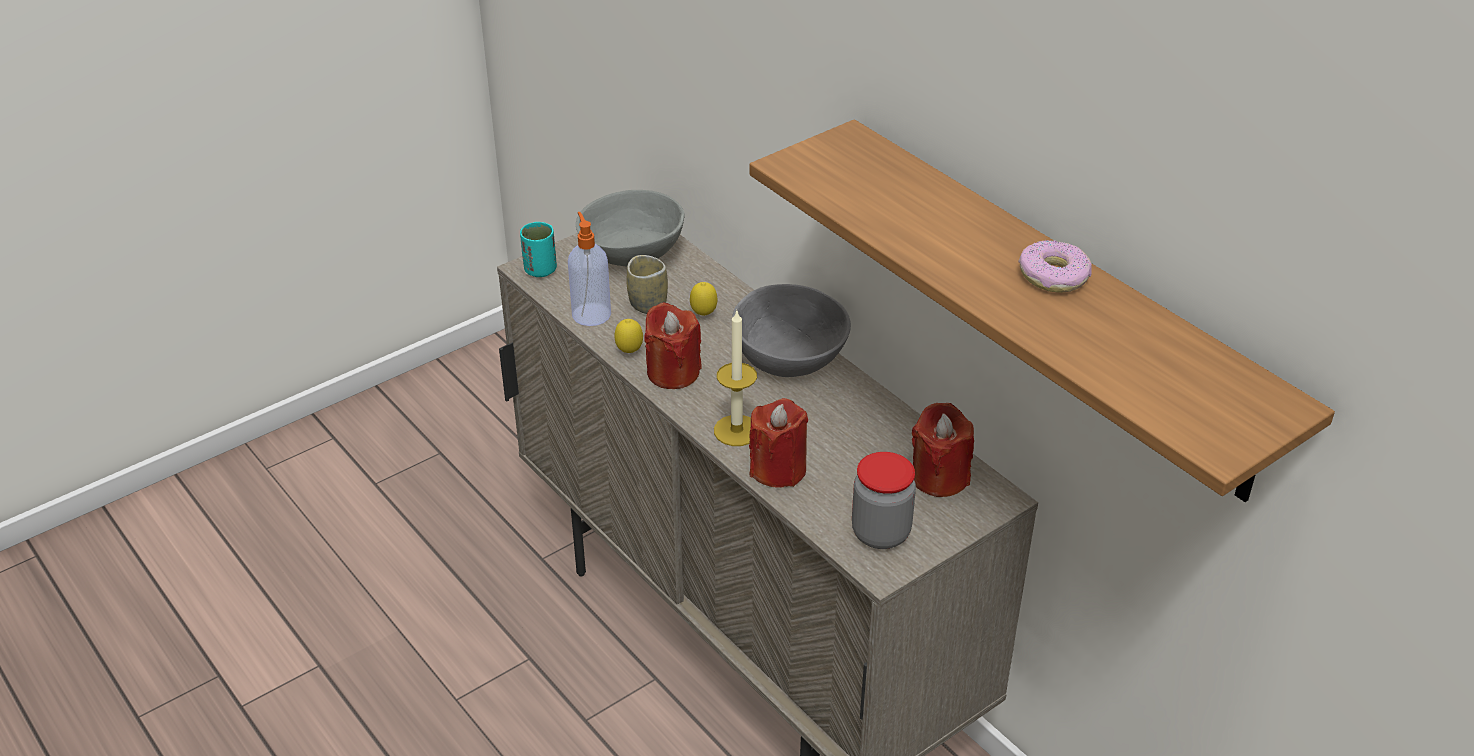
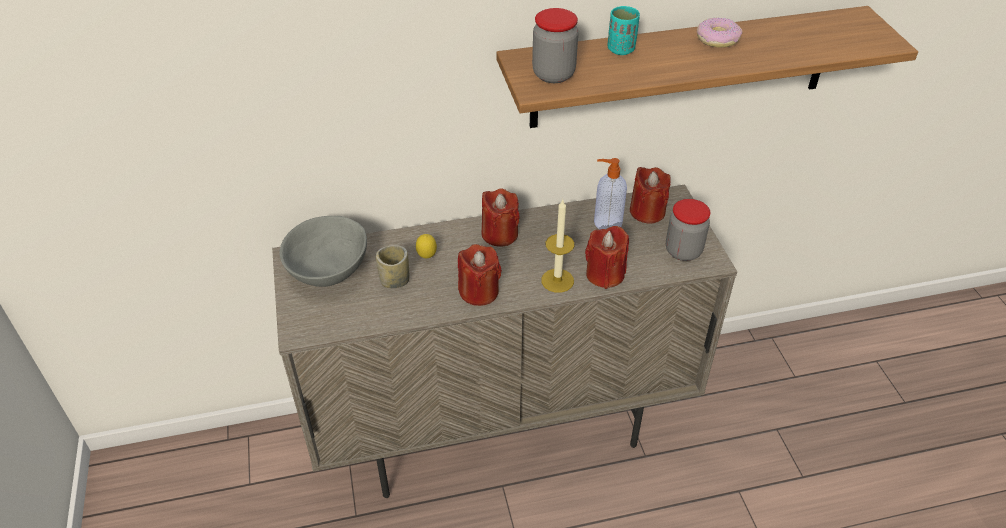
camera: 65 degrees left, 5 degrees up
(540, 270) = (306, 326): turquoise cup -> turquoise cup (621, 49)
(591, 313) = (382, 313): soap dispenser -> soap dispenser (606, 222)
(629, 352) = (441, 306): lemon -> none
(787, 358) = (499, 234): grey bowl -> red candle
(834, 169) = (553, 74): none -> jar

